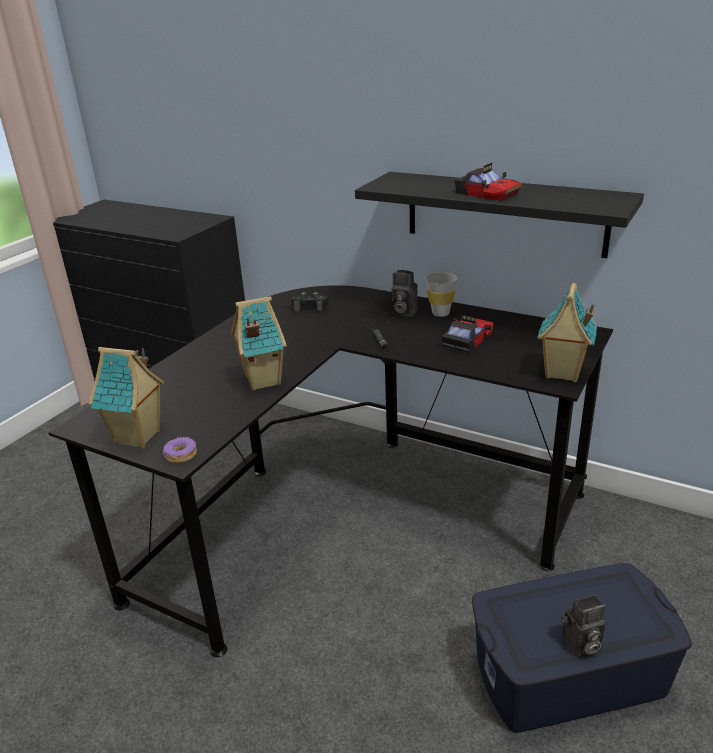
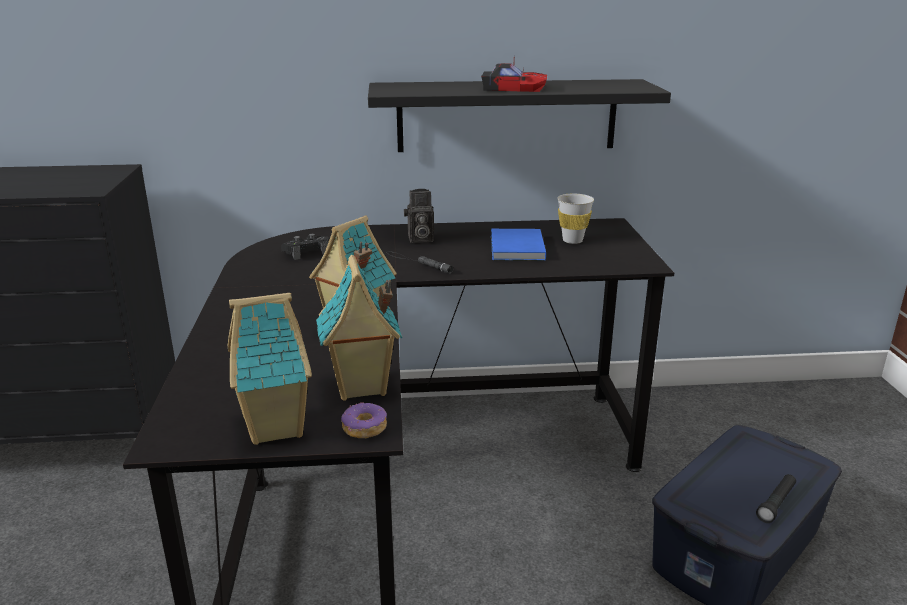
camera: 35 degrees left, 5 degrees down
(440, 313) = (458, 233): white cup -> white cup (572, 240)
(467, 339) = (516, 248): toy car -> blue book
(562, 373) = (636, 257): toy house -> toy house (361, 388)
(580, 646) = (776, 503): camera -> black flashlight

